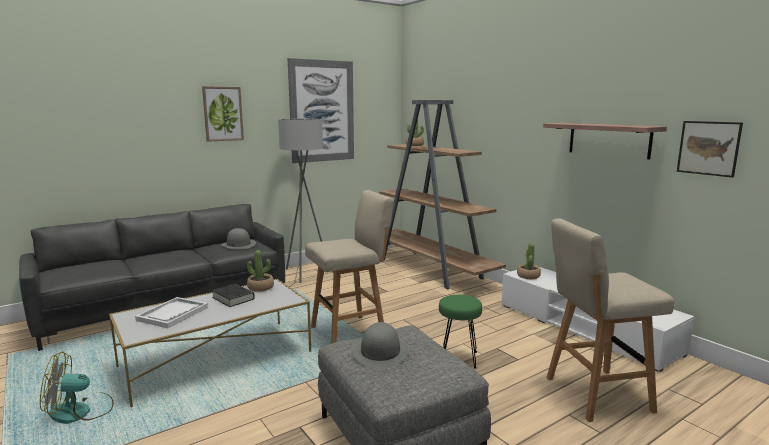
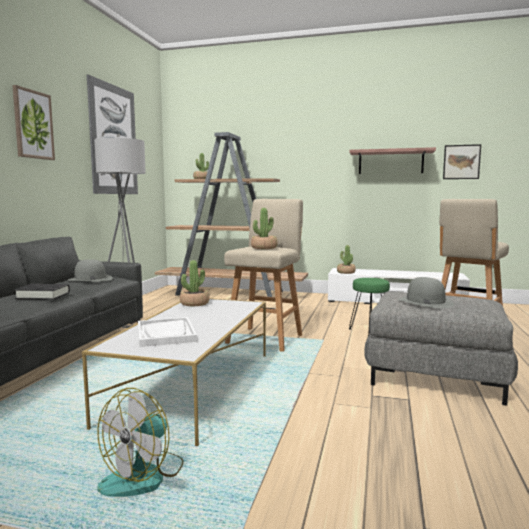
camera: 40 degrees left, 5 degrees down
(233, 298) = (192, 313): black book -> black book (43, 295)
(336, 246) = (264, 248): none -> potted plant

